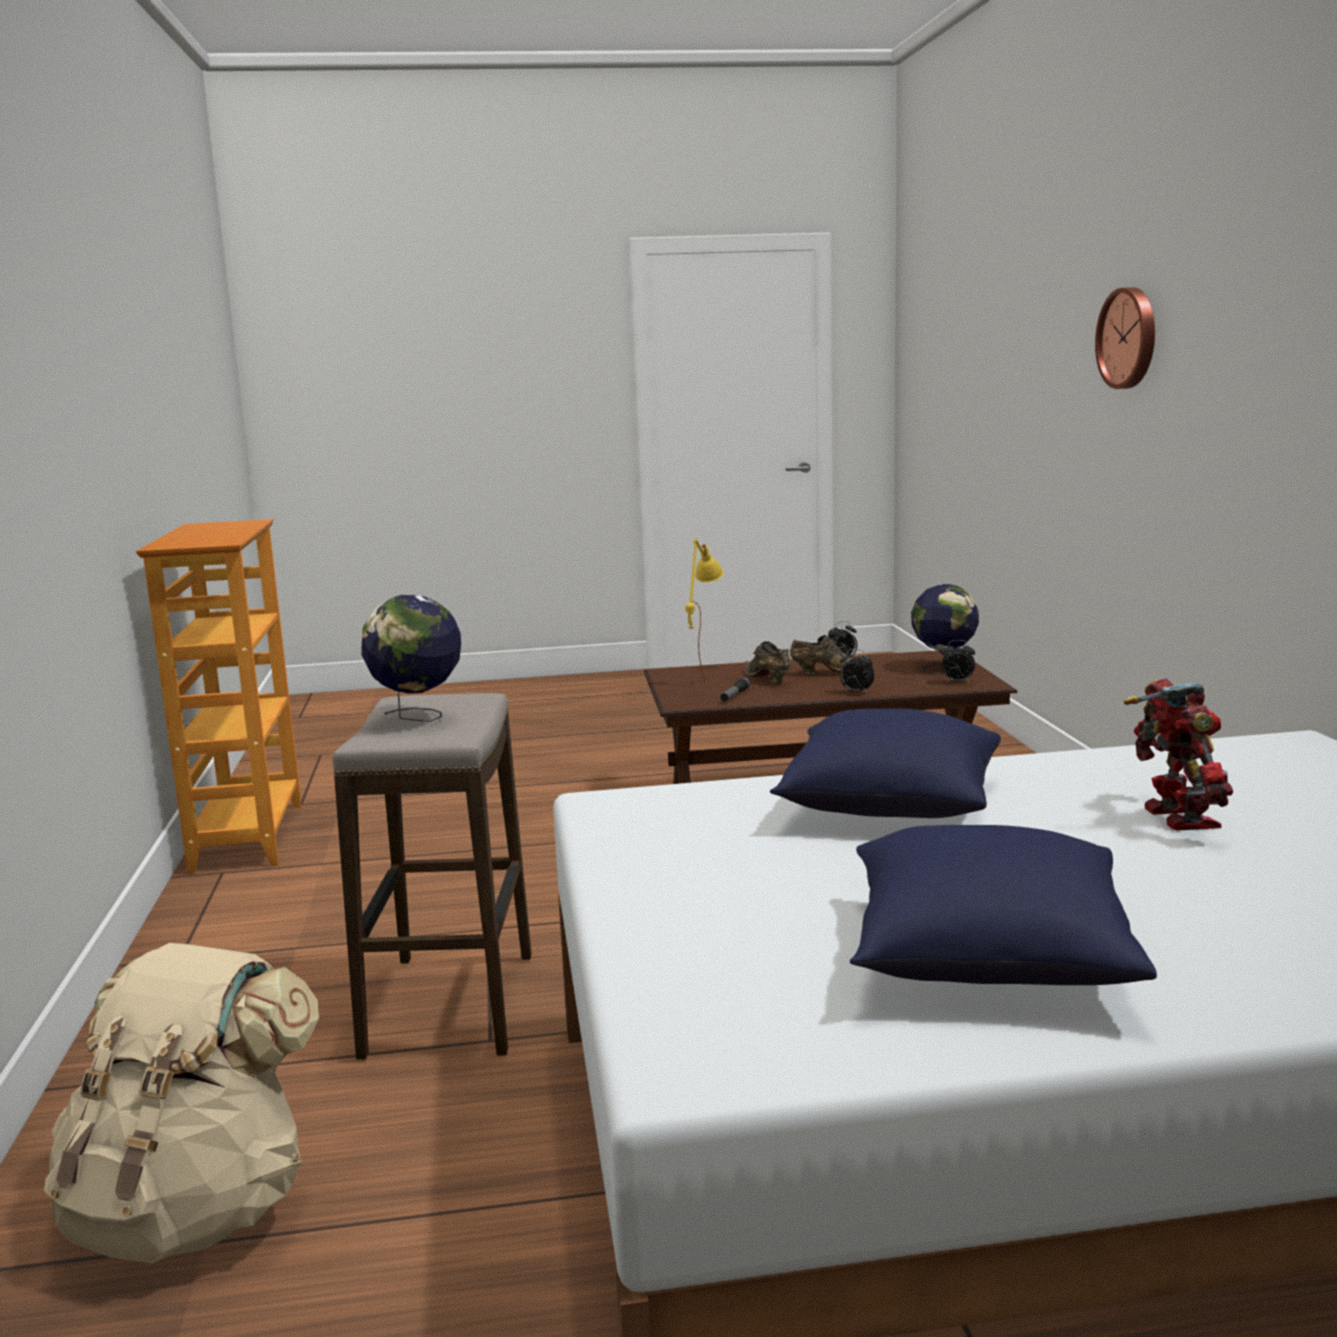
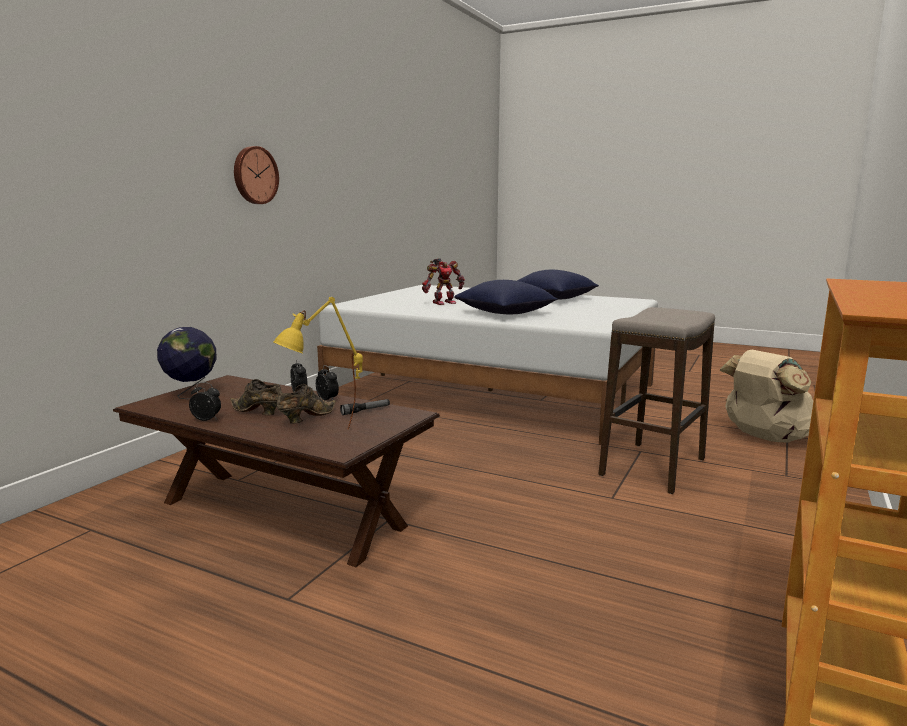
camera: 145 degrees left, 0 degrees up
(418, 717) = (668, 316): globe -> none
(767, 679) = (306, 418): brown shoe -> brown shoe turned 150 degrees counterclockwise
(957, 682) = (233, 384): alarm clock -> alarm clock (328, 400)
(1129, 338) = (138, 134): wall clock -> wall clock (254, 175)
(1175, 818) = (443, 303): toy robot -> toy robot turned 150 degrees counterclockwise

